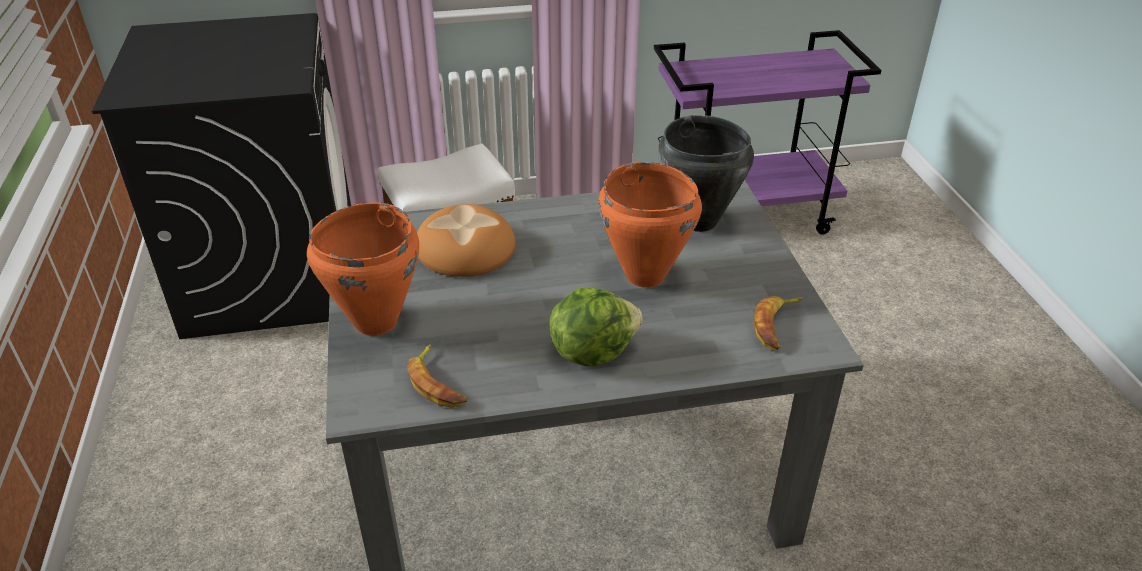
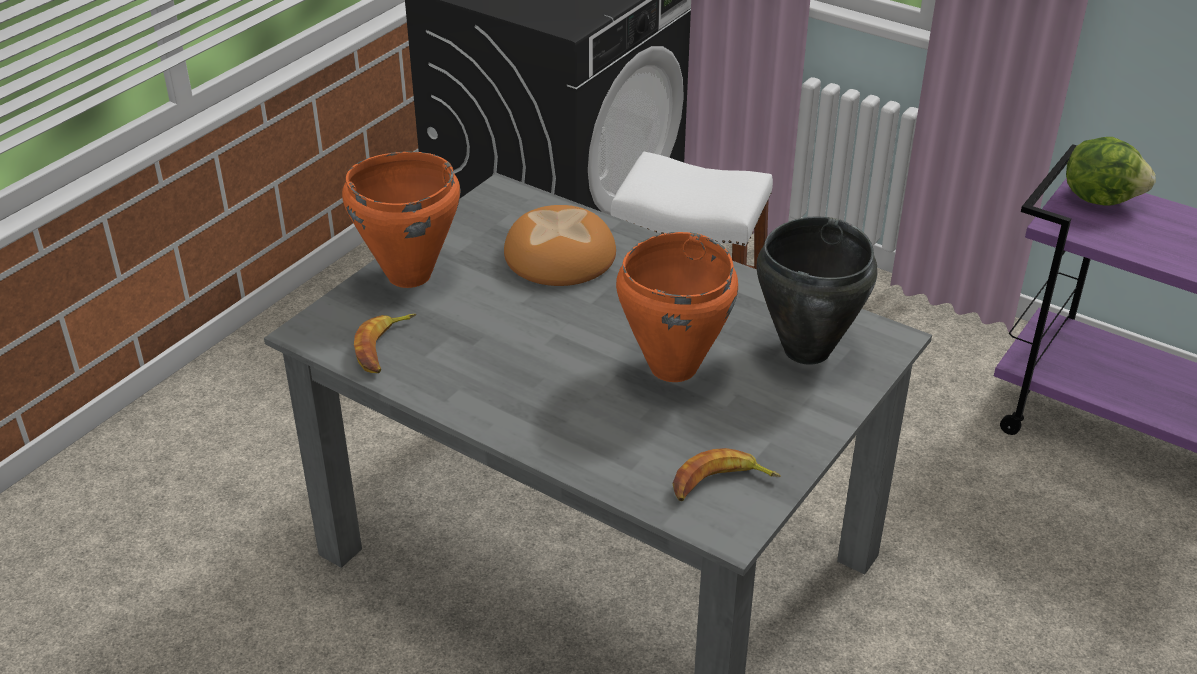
camera: 45 degrees right, 0 degrees up
(592, 351) = (528, 399): lettuce -> lettuce (1100, 198)

